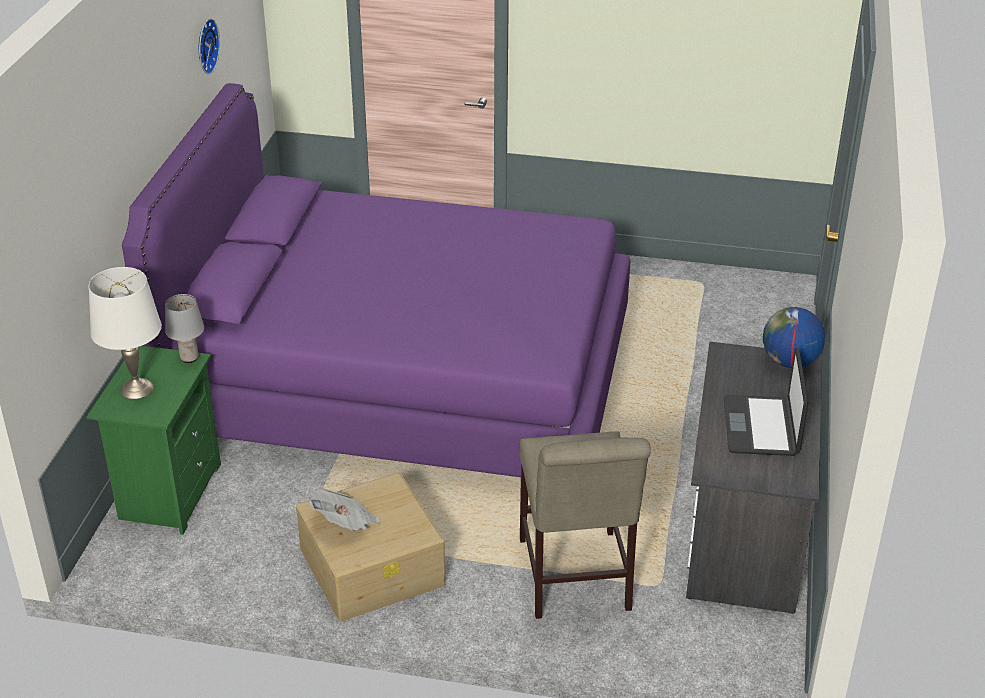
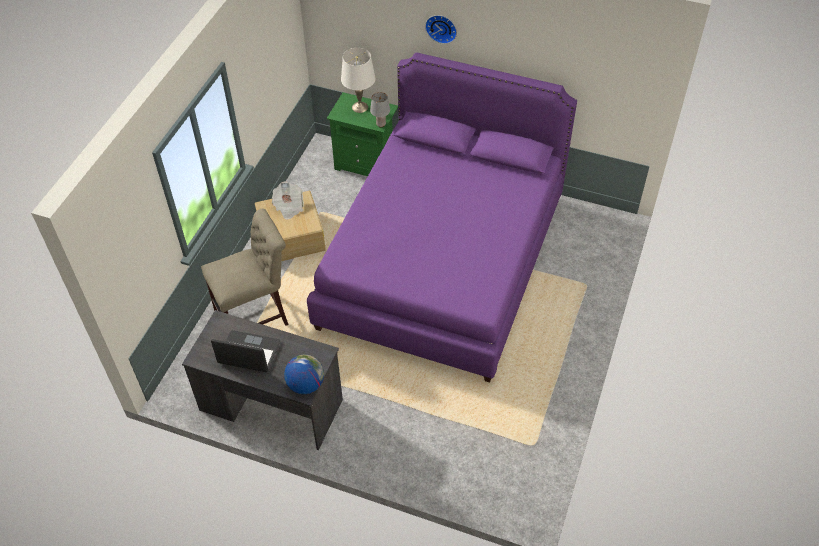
camera: 100 degrees right, 15 degrees up
(205, 46) = (556, 55): wall clock -> wall clock (441, 27)
(574, 580) = (256, 316): beige chair -> beige chair turned 150 degrees clockwise

